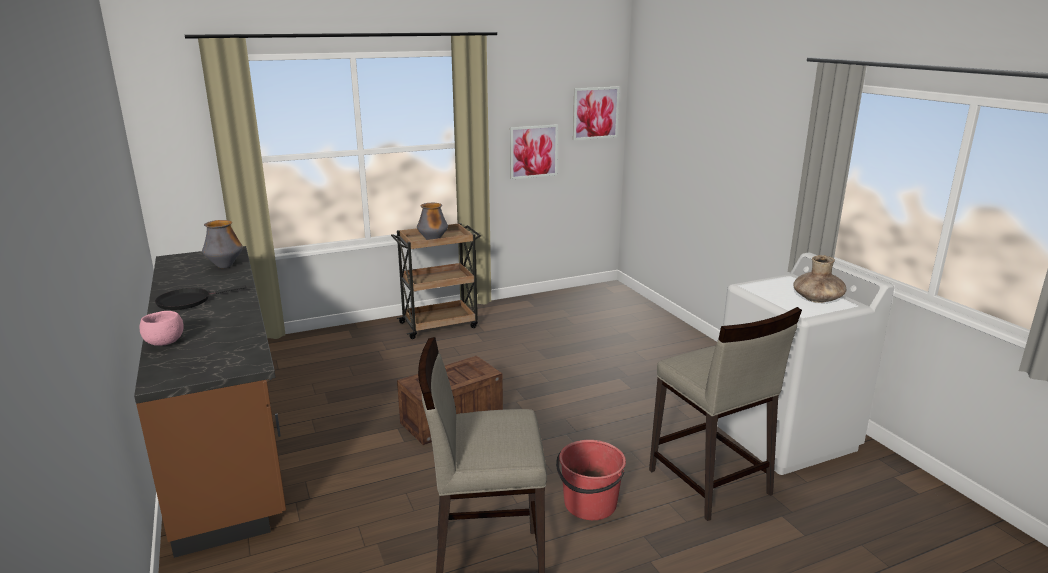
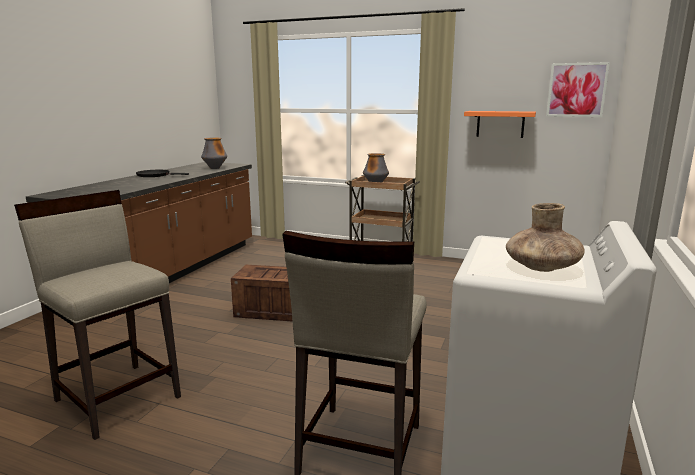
camera: 45 degrees right, 5 degrees down
(165, 343) = (96, 185): pink bowl -> none
(533, 151) = (500, 124): picture -> orange shelf
(590, 504) = (242, 404): red bucket -> none

